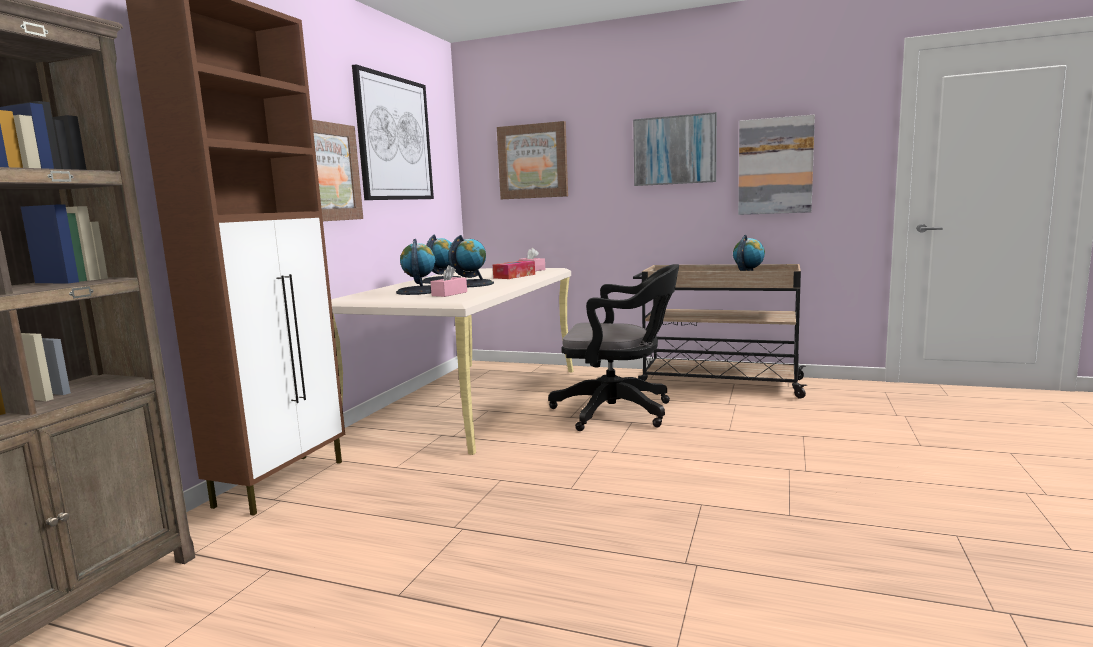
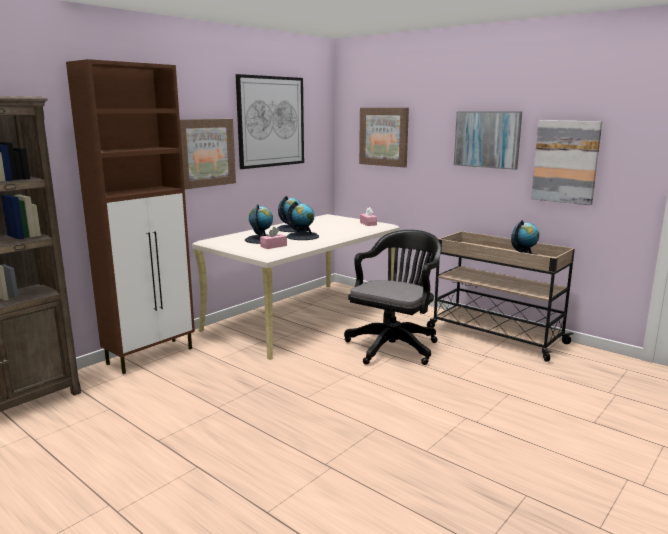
camera: 20 degrees right, 5 degrees up
(514, 276) = (343, 230): tissue box -> none
(619, 412) = (394, 346): black office chair -> black office chair turned 90 degrees counterclockwise

